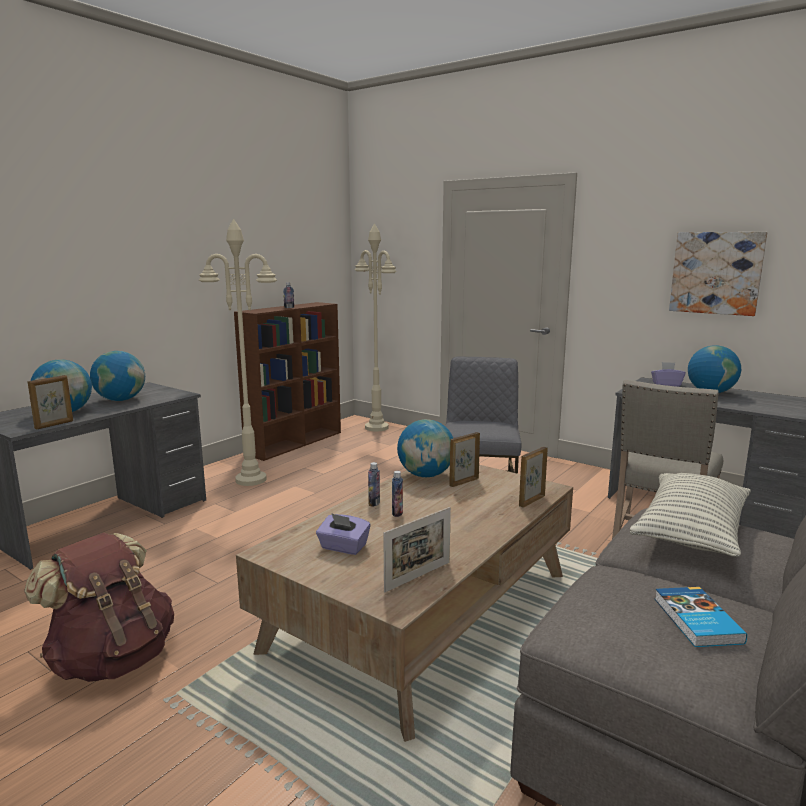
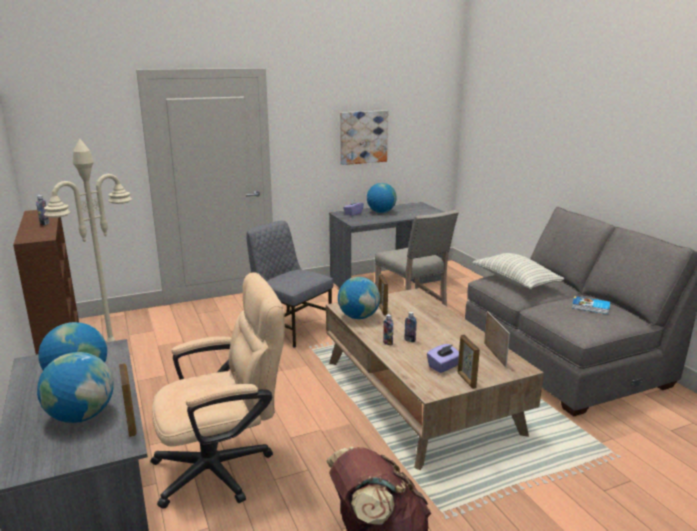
camera: 60 degrees left, 5 degrees up
(199, 542) = (224, 467): none -> beige office chair
(376, 427) = (102, 324): beige floor lamp -> none
(531, 501) = (428, 302): picture frame -> picture frame (466, 380)

